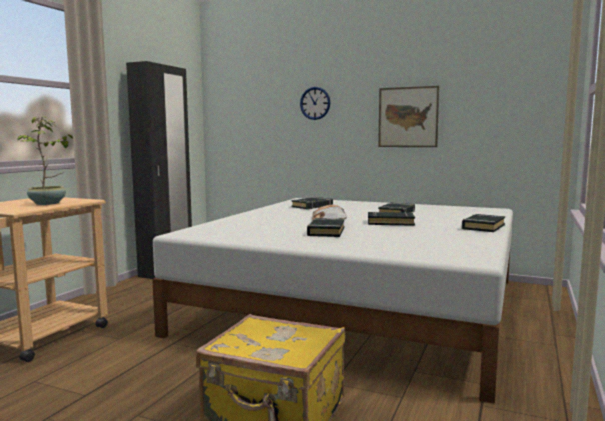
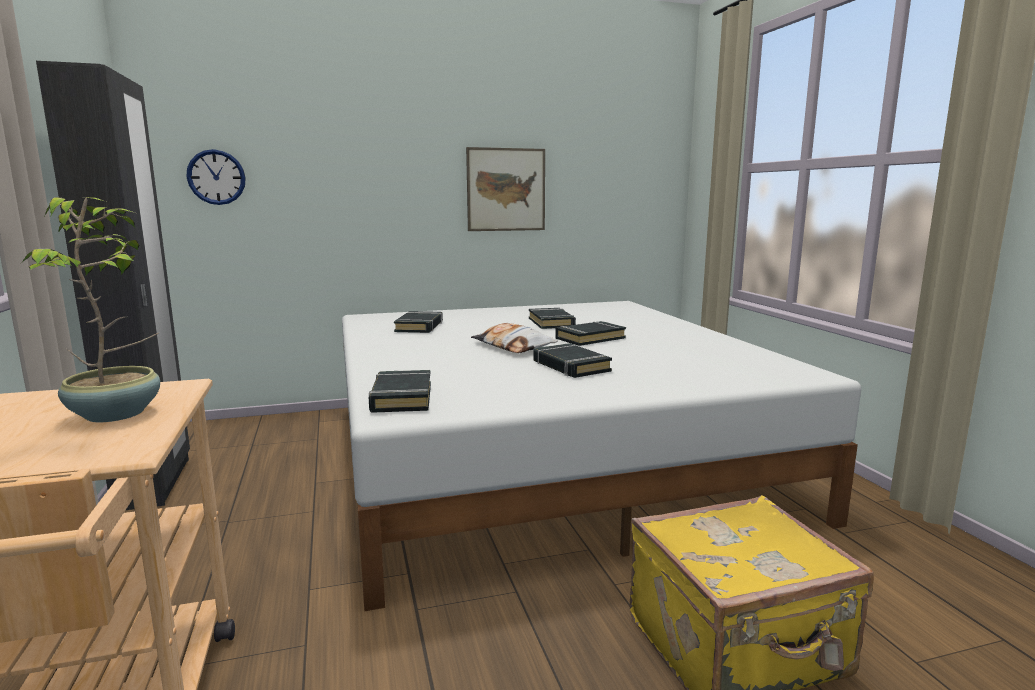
camera: 40 degrees left, 5 degrees up
(315, 103) = (365, 164): wall clock -> wall clock (216, 177)
(483, 227) = (685, 329): black book -> black book (401, 397)

